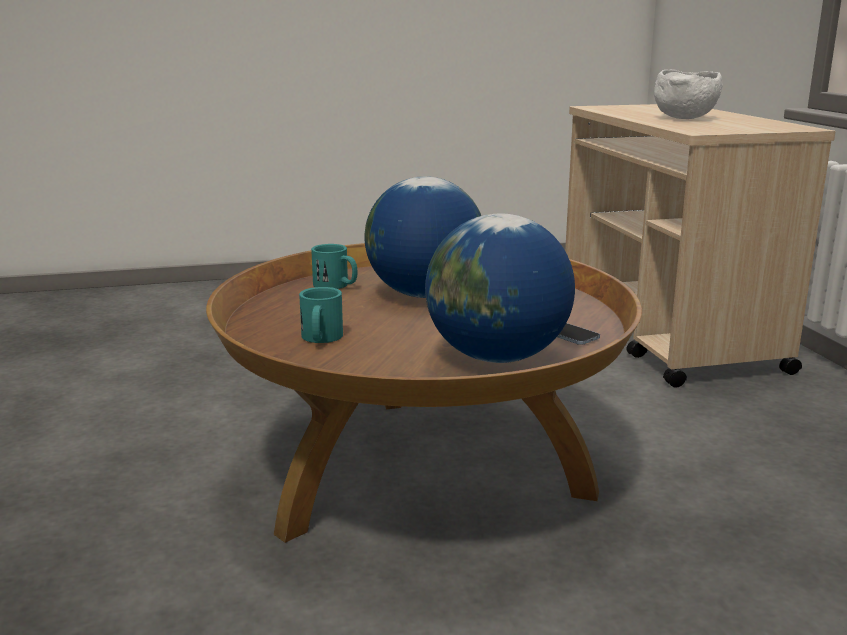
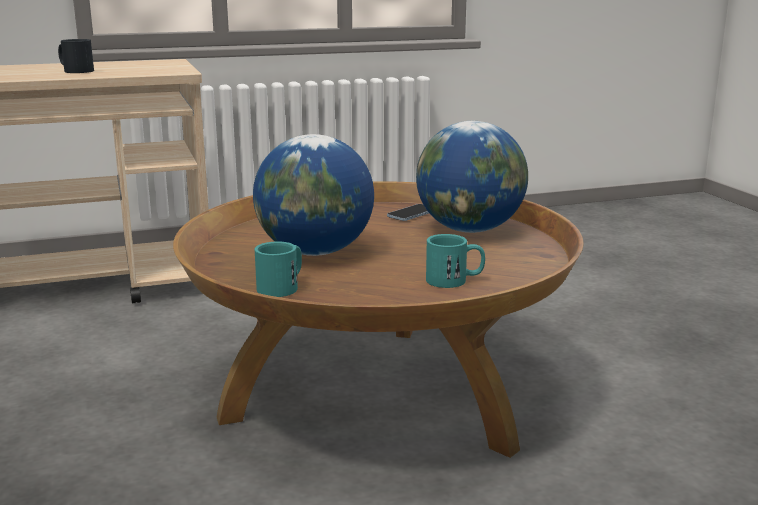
camera: 95 degrees left, 0 degrees up
(684, 118) = (75, 71): white bowl -> black mug

